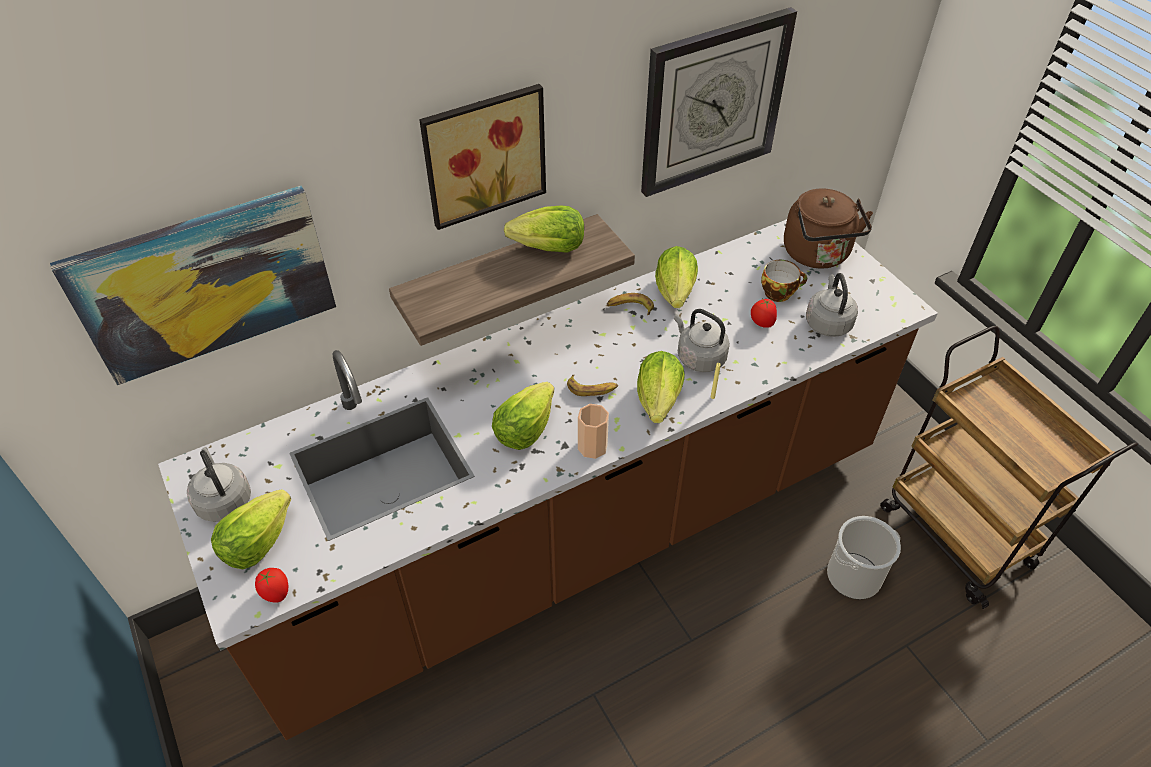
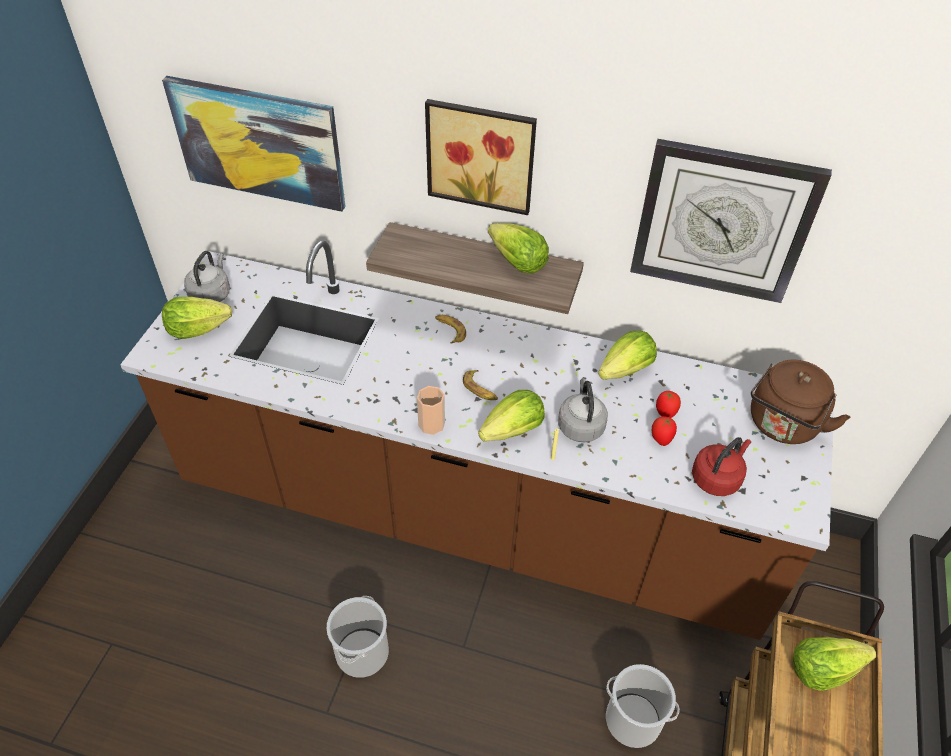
camera: 45 degrees right, 0 degrees up
(276, 593) = (173, 363): tomato -> tomato (665, 413)
(524, 430) = (406, 381): lettuce -> lettuce (822, 669)
(624, 723) = (362, 652): none -> bucket
(630, 307) = (578, 357): banana -> banana (449, 330)
(779, 292) = (707, 428): cup -> none
(827, 322) = (717, 478): grey kettle -> red kettle

